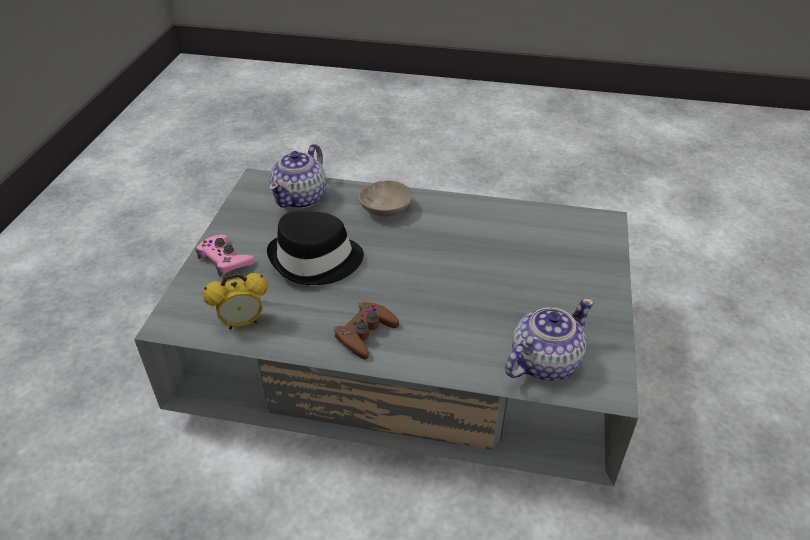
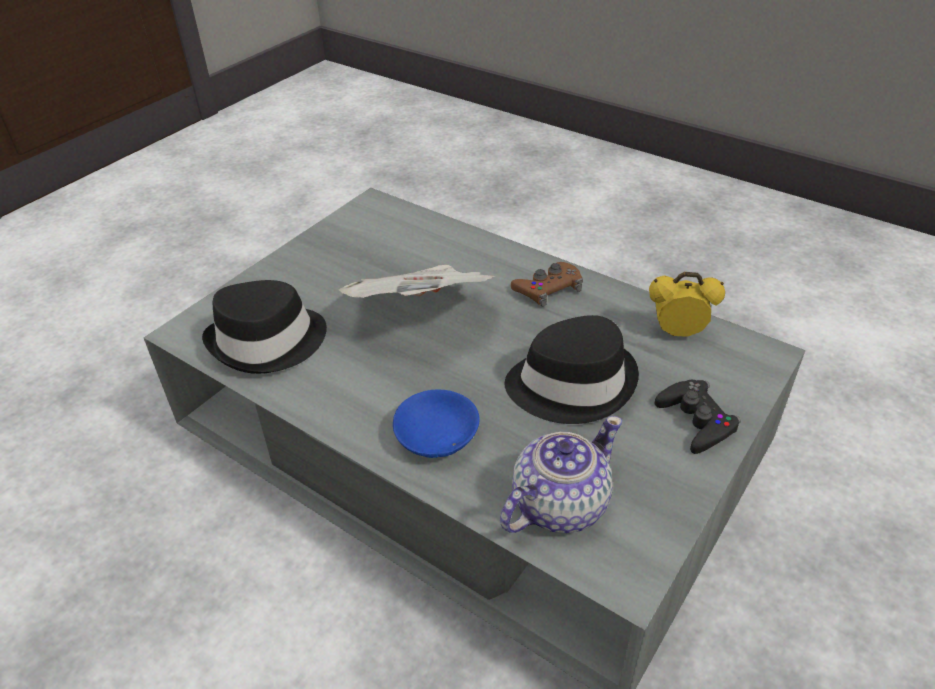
camera: 155 degrees left, 0 degrees up
(225, 260) = (696, 421): pink game controller -> black game controller
(386, 210) = (437, 436): beige bowl -> blue bowl
(455, 281) = (421, 313): none -> newspaper
(542, 230) = (268, 342): none -> black hat
(543, 362) = (403, 230): teapot -> none

